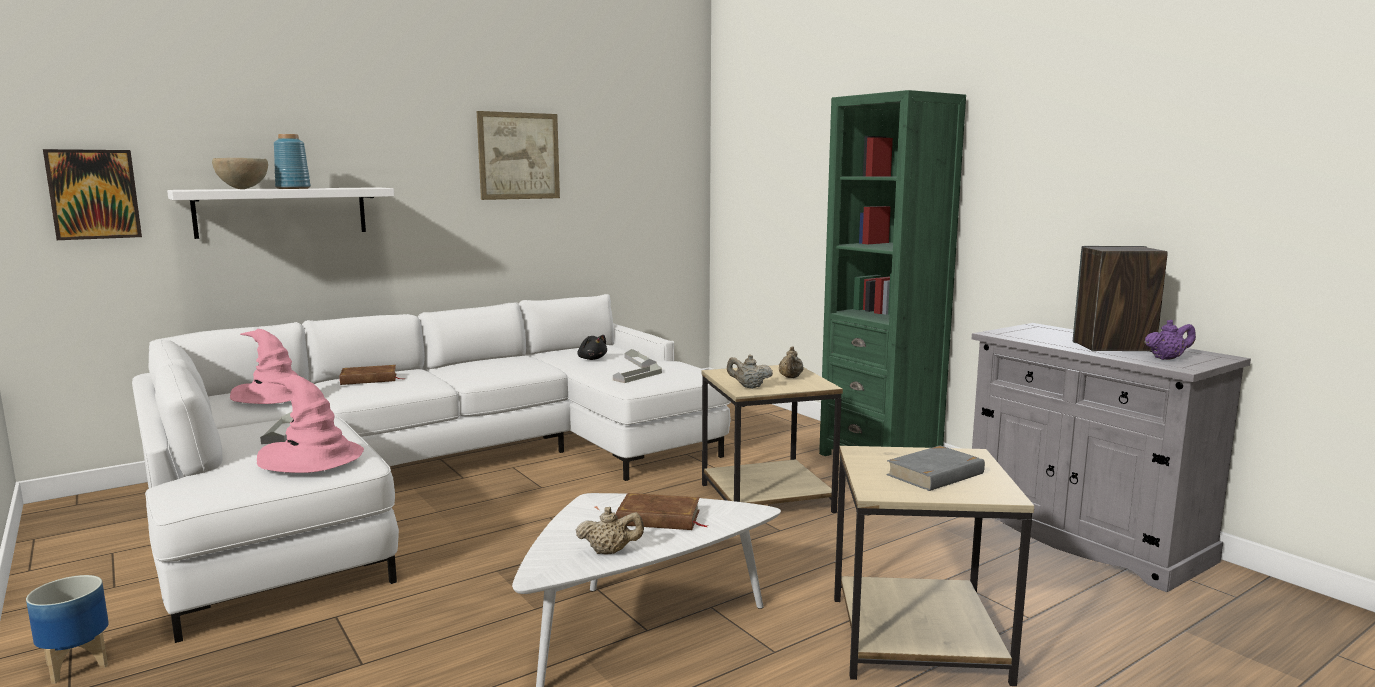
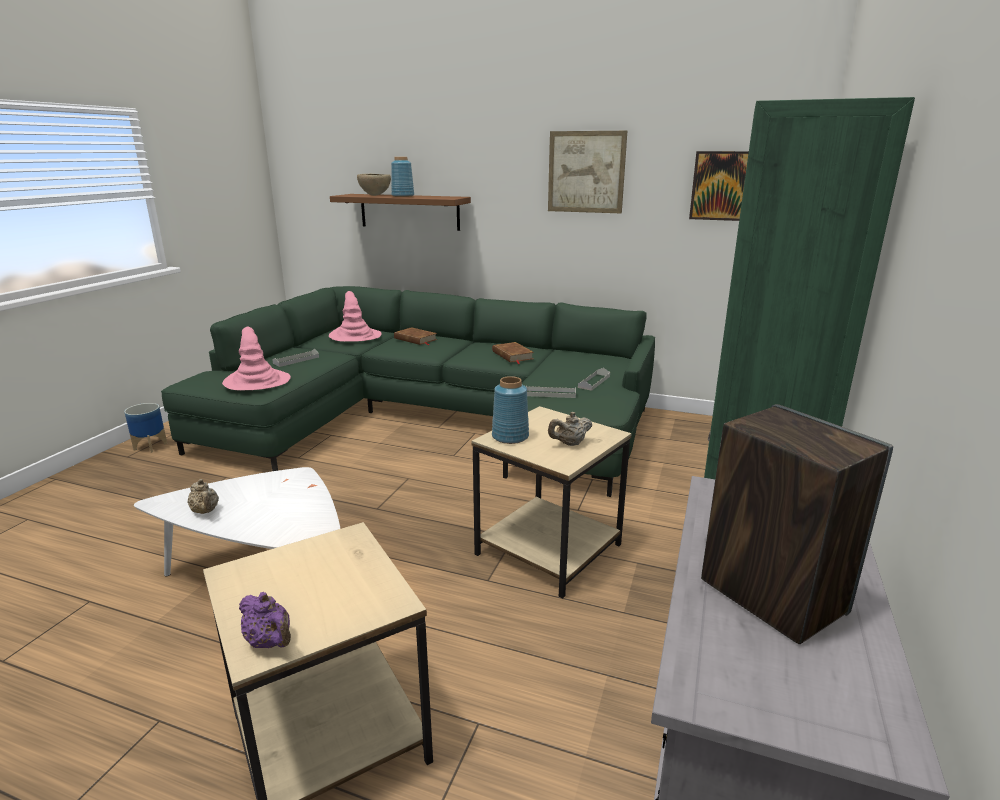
camera: 55 degrees right, 10 degrees up
(94, 194) = (318, 195): picture -> picture (720, 186)
(282, 211) = (409, 212): white shelf -> brown shelf
(435, 475) = (431, 419): white sofa -> green sofa
(591, 359) = (573, 367): black plush toy -> none
(659, 518) = (279, 507): brown book -> brown book (512, 355)
(749, 387) = (509, 436): beige teapot -> blue vase
(936, 474) = (303, 594): grey book -> none
(1167, 358) = (755, 665): purple teapot -> purple teapot (270, 642)

